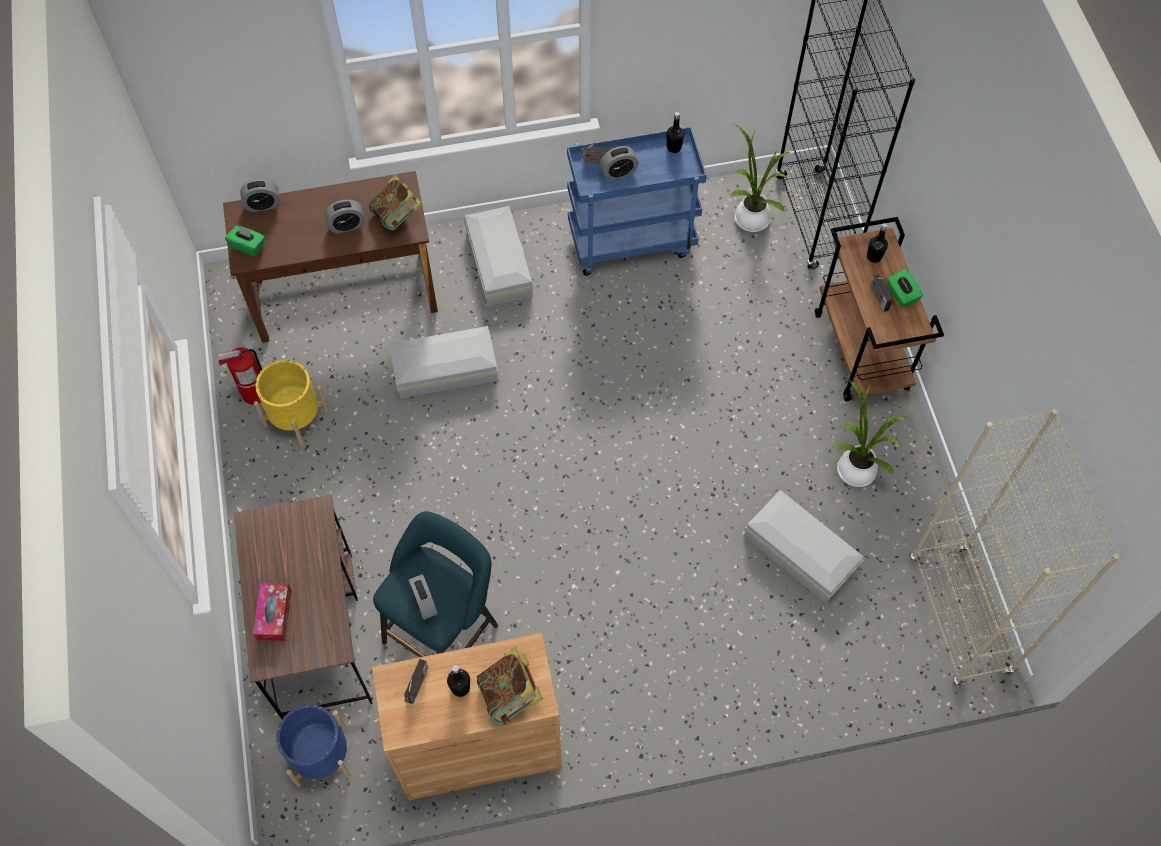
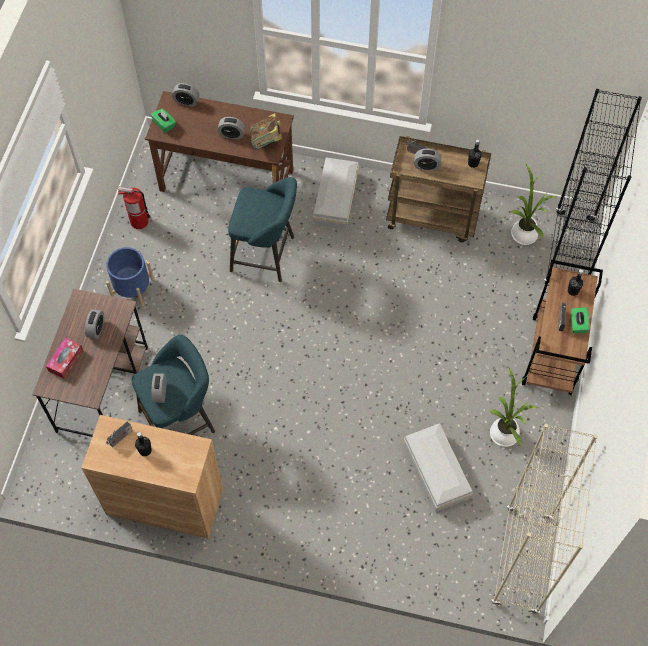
camera: 25 degrees right, 0 degrees up
(295, 554) = (96, 329): none -> alarm clock
(296, 418) = (156, 247): yellow planter -> none
(321, 755) = (68, 464): blue planter -> blue planter (133, 289)
(447, 370) = (266, 255): white storage box -> turquoise stool
(510, 695) = (172, 468): book -> none
(632, 240) = (433, 217): blue cart -> brown cart

